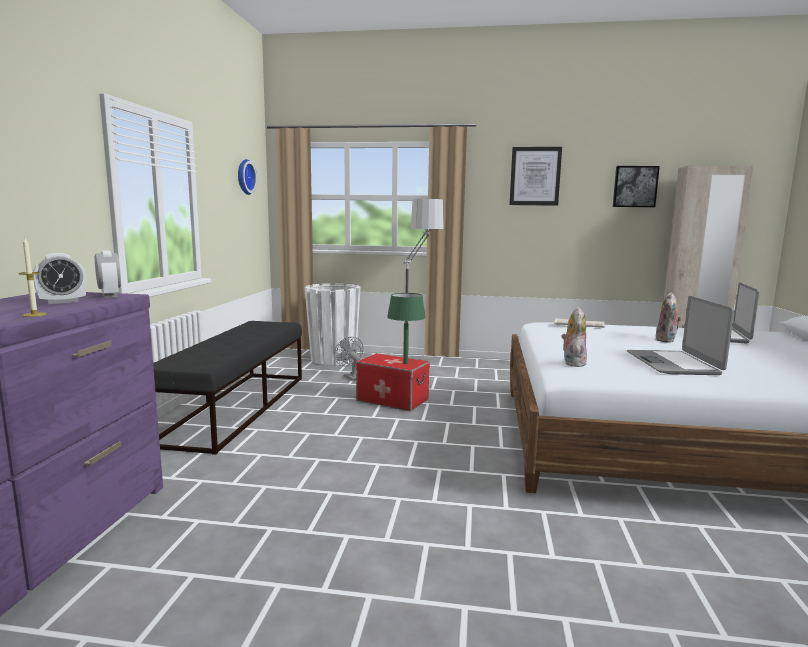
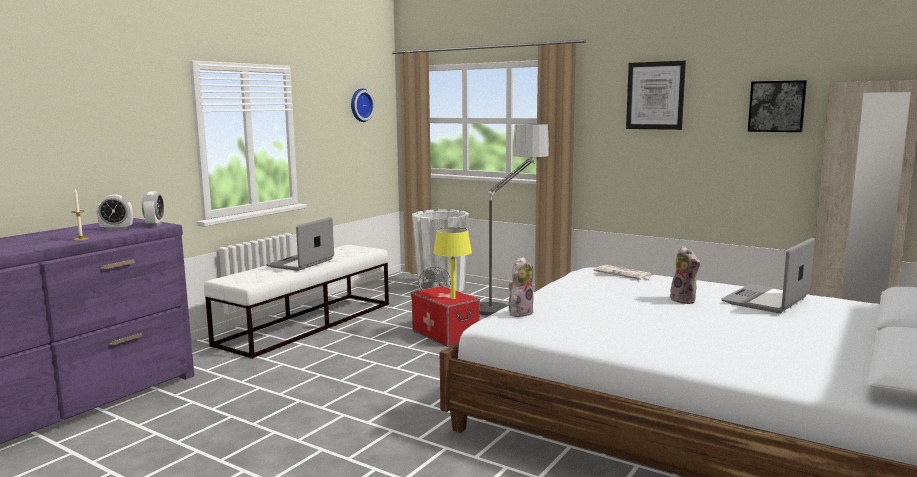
camera: 25 degrees right, 0 degrees up
(237, 407) = (307, 323): black bench -> white bench
(405, 363) = (453, 298): green table lamp -> yellow table lamp
(667, 340) = (685, 300): plush toy -> plush toy turned 75 degrees counterclockwise
(673, 363) = (623, 325): laptop -> laptop (301, 263)

